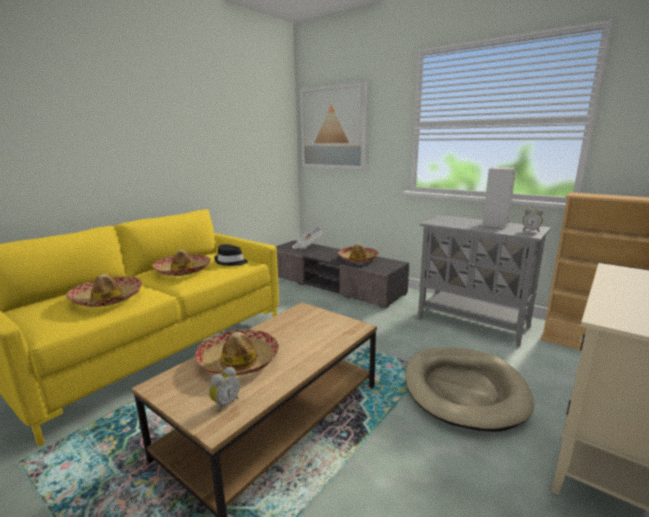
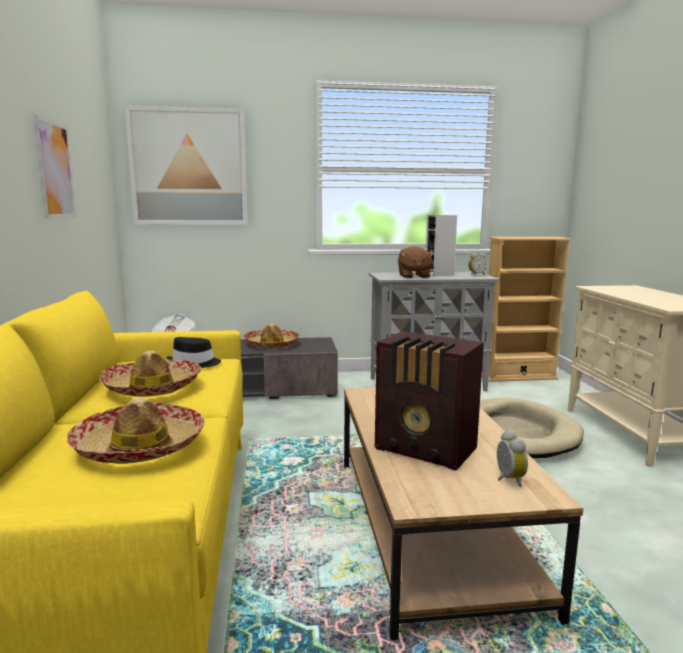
camera: 45 degrees left, 5 degrees down
(215, 139) = (55, 170): none -> picture
(238, 360) = (426, 450): hat -> radio
(461, 224) = (413, 276): none -> brown plush toy

